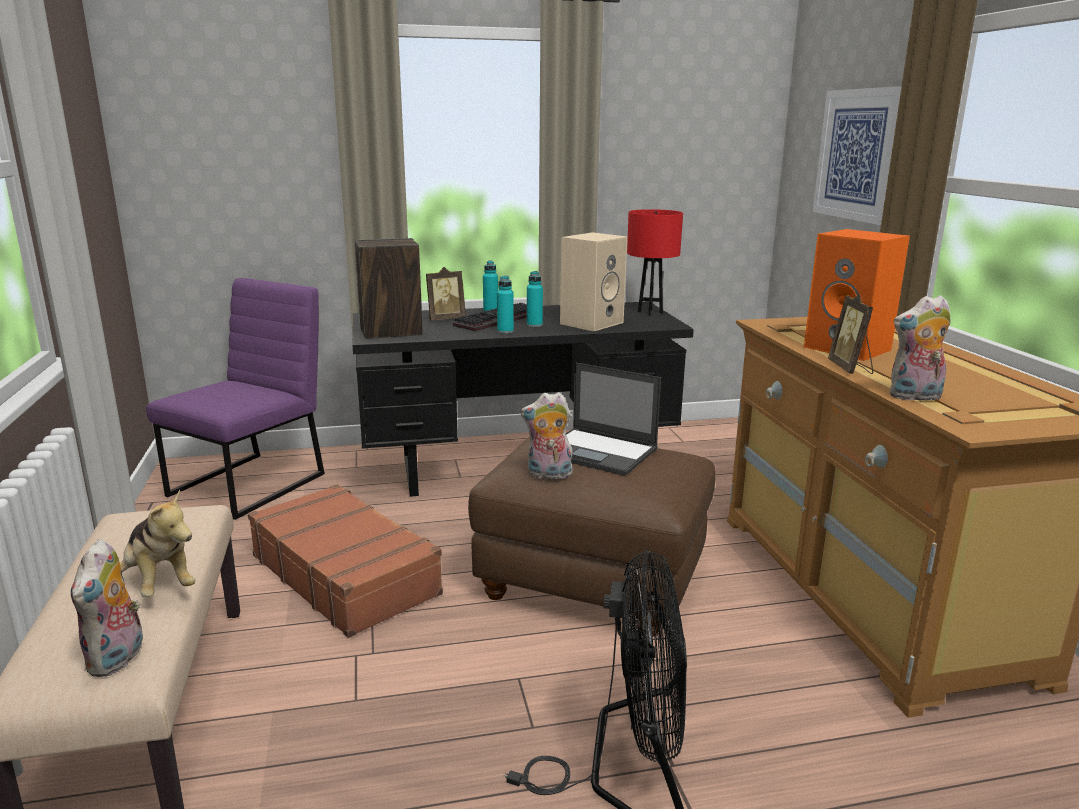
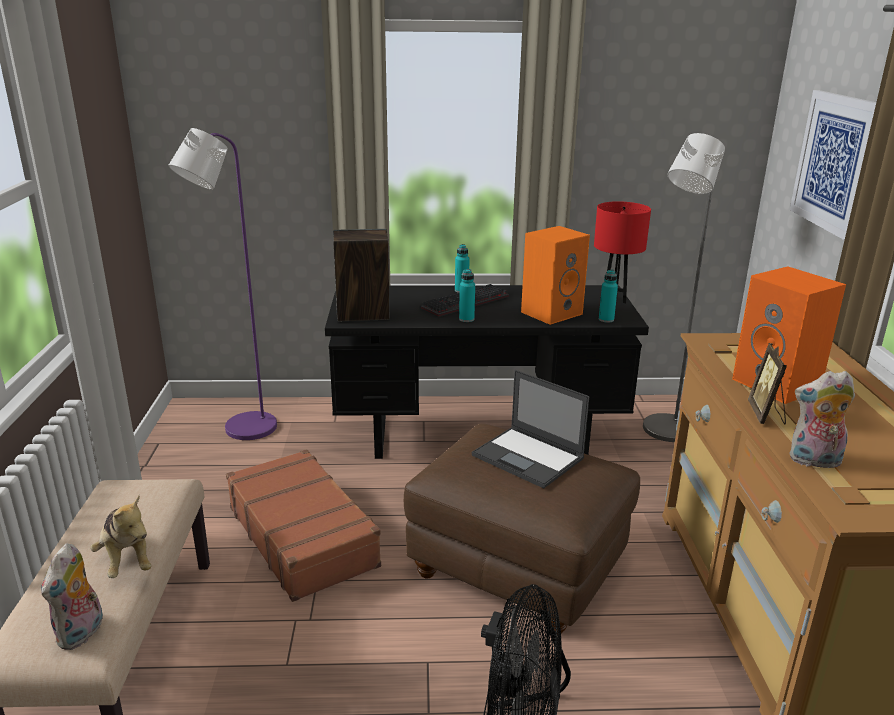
camera: 10 degrees right, 5 degrees up
(252, 483) = (242, 431): purple chair -> purple floor lamp
(445, 319) = (416, 299): picture frame -> none
(534, 325) = (496, 312): turquoise bottle -> turquoise bottle (606, 319)
(548, 475) = (474, 479): plush toy -> none
(591, 323) = (551, 312): beige speaker -> orange speaker
(706, 451) = (663, 433): none -> grey floor lamp

